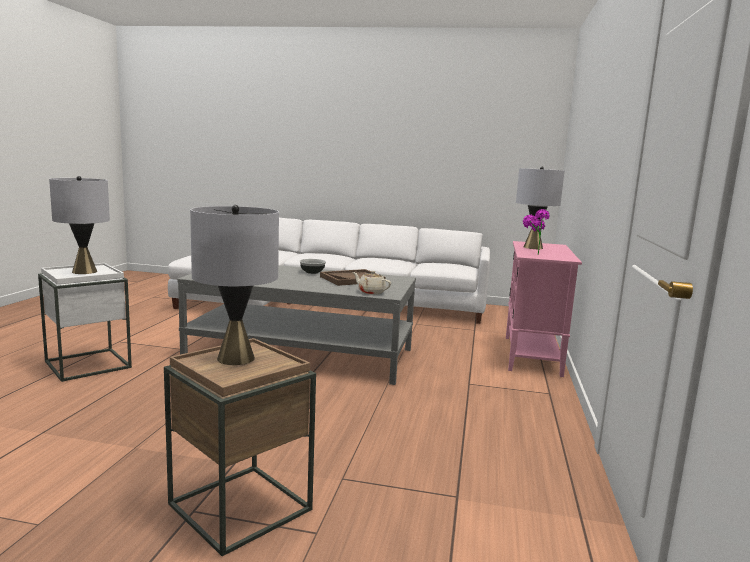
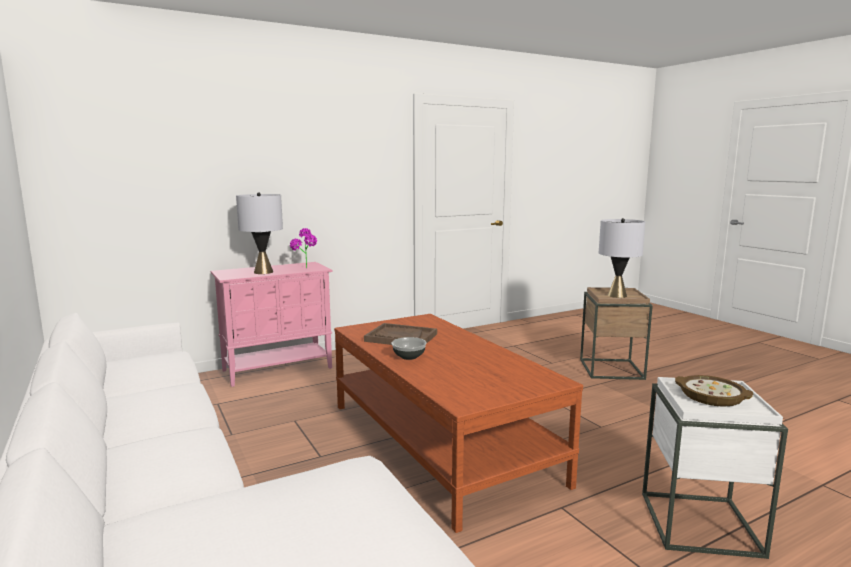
camera: 130 degrees left, 0 degrees up
(84, 271) = (711, 397): grey table lamp -> bowl
(301, 353) = (439, 441): grey coffee table -> brown coffee table
(371, 292) = (431, 322): beige teapot -> none

